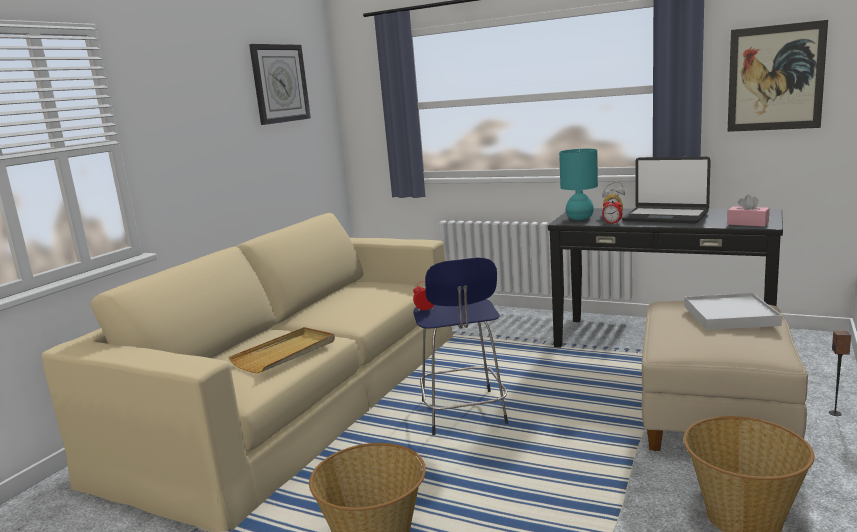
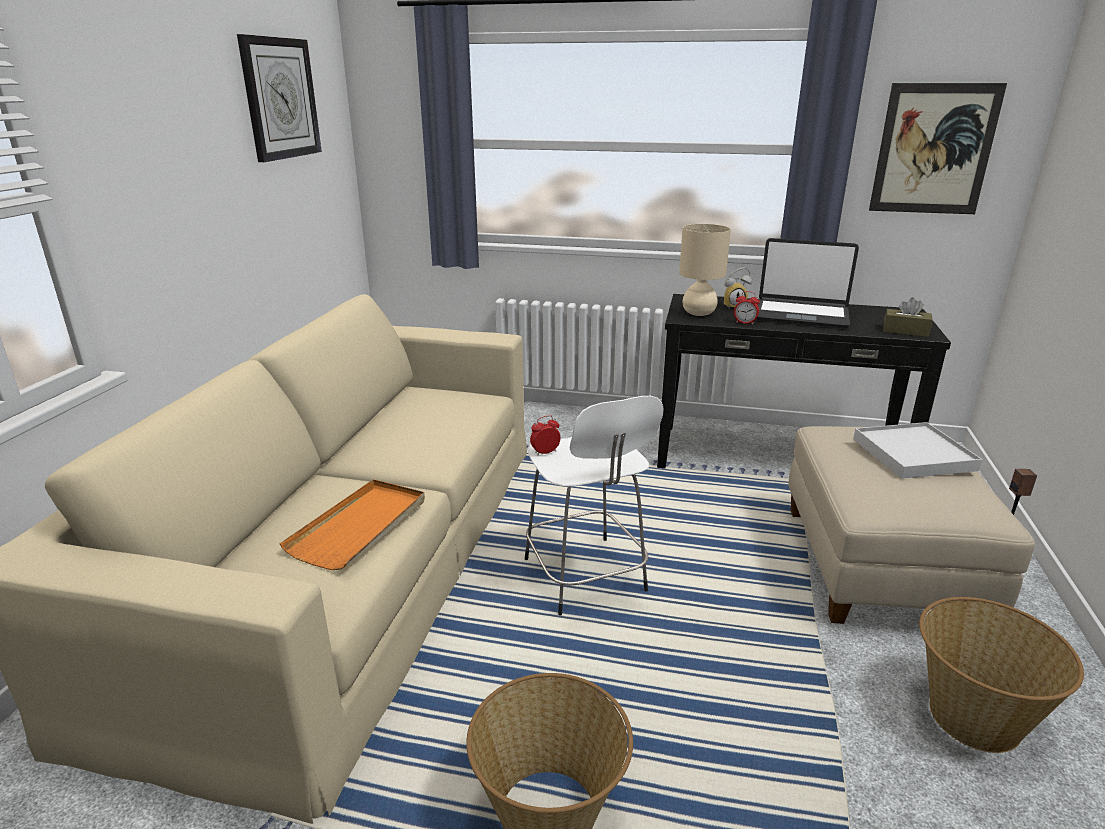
camera: 15 degrees left, 10 degrees up
(285, 353) = (360, 527): beige tray -> orange tray
(463, 414) = (586, 578): blue stool -> white stool
(580, 218) = (699, 313): turquoise table lamp -> beige table lamp
(747, 223) = (905, 331): pink tissue box -> brown tissue box

